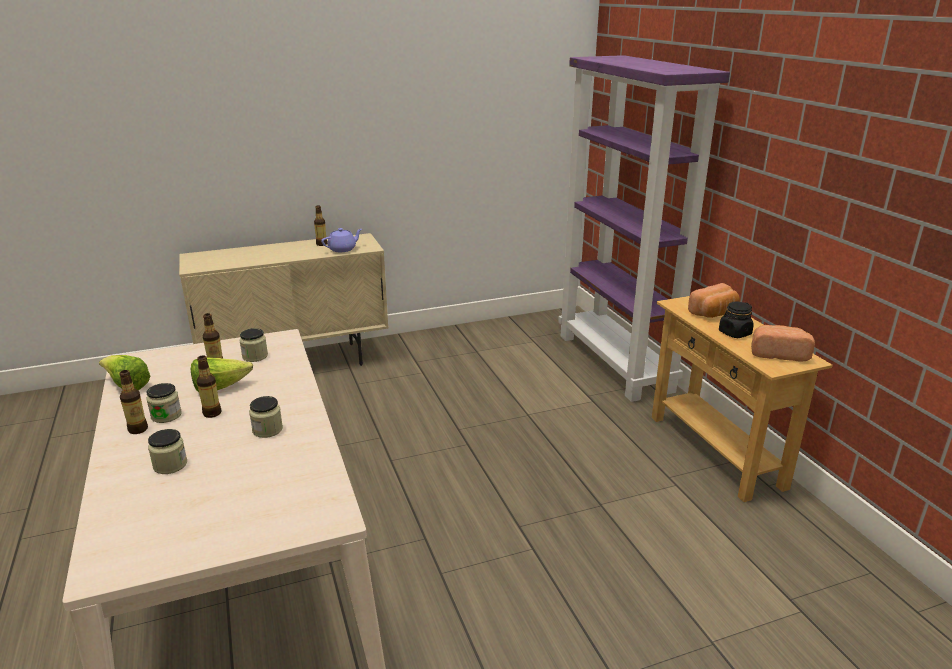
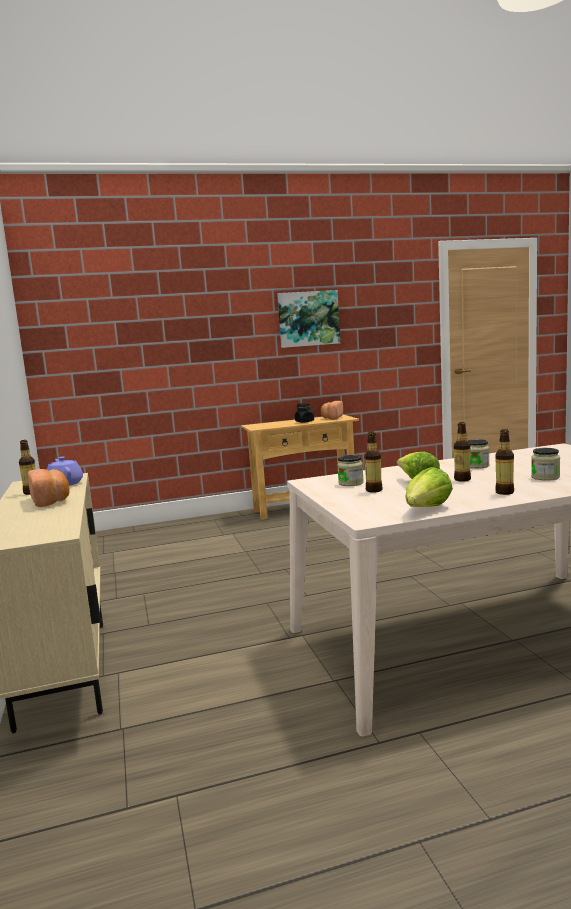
camera: 85 degrees left, 15 degrees down
(166, 415) = (475, 489): jar -> none
(615, 363) = (175, 527): purple bookcase -> none
(714, 313) = (275, 424): bread -> bread (51, 500)
(838, 171) = (308, 318): none -> picture

